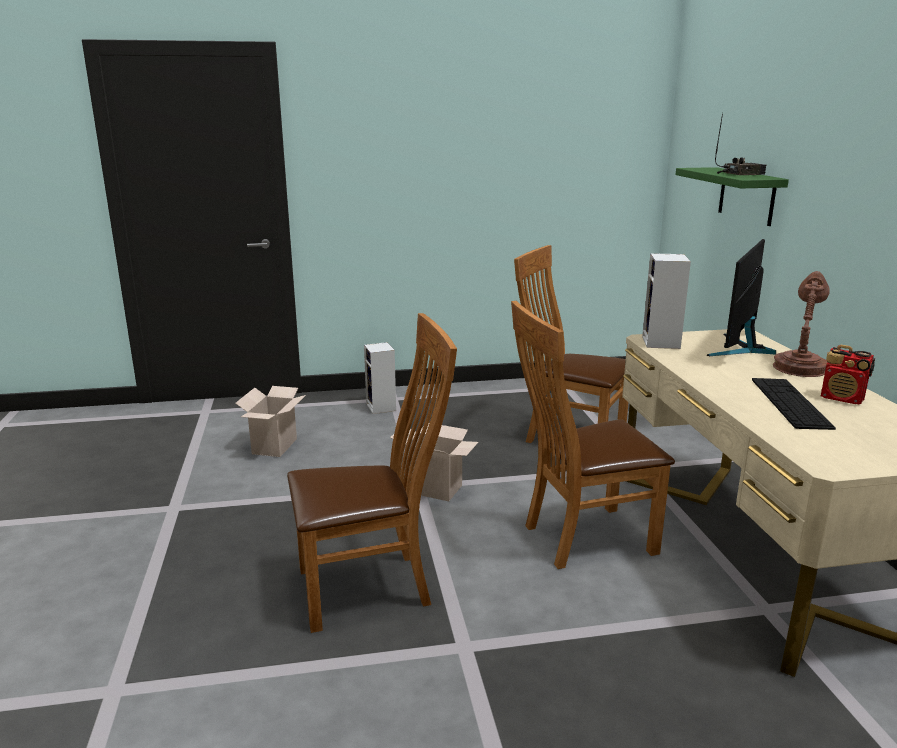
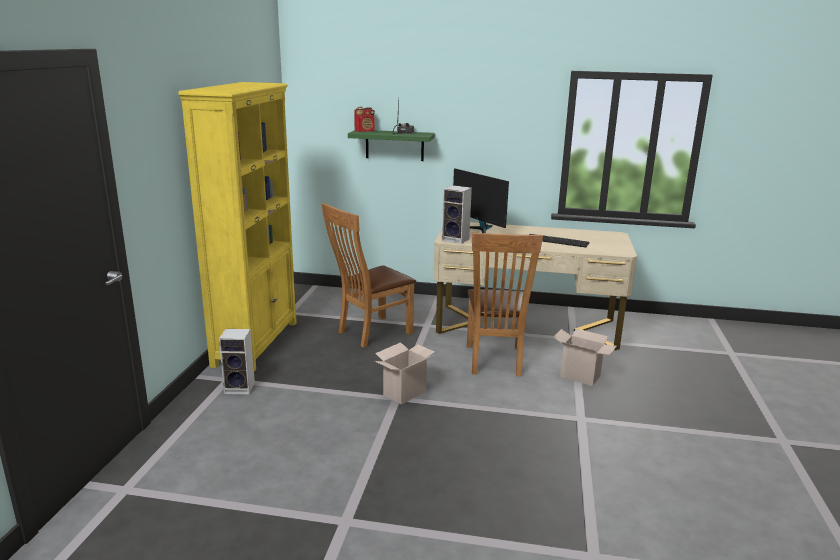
camera: 70 degrees left, 0 degrees up
(275, 447) = (268, 452): cardboard box -> cardboard box (581, 376)
(372, 587) = (514, 437): brown chair -> none
(477, 391) = (256, 343): none -> yellow bookcase
(799, 366) = (512, 228): brown table lamp -> none
(842, 399) = (556, 233): radio -> radio (365, 131)

